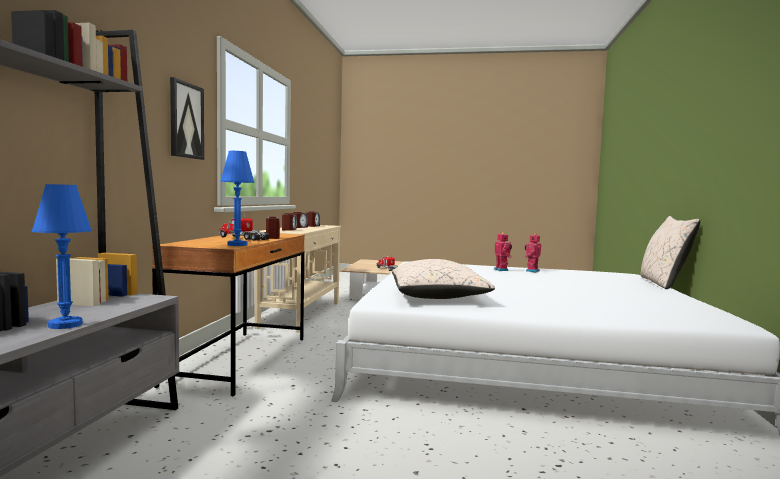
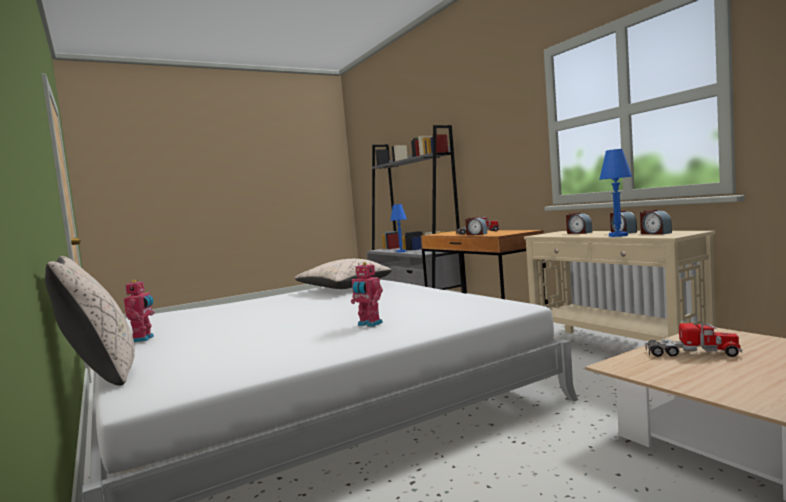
camera: 140 degrees right, 0 degrees up
(186, 120) = (512, 142): picture -> none
(237, 245) = (439, 234): blue table lamp -> blue table lamp (618, 235)
(531, 271) = (328, 337): toy robot -> toy robot (144, 339)

